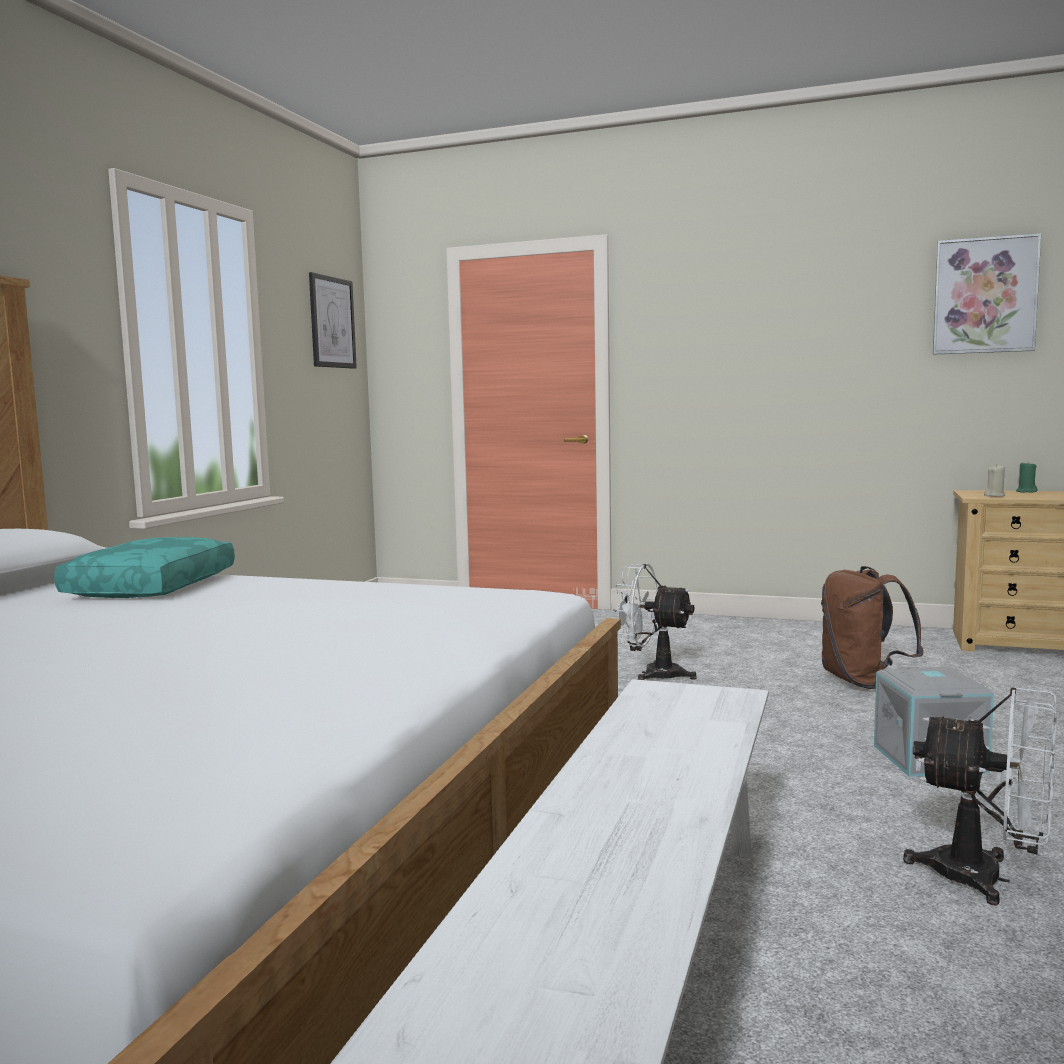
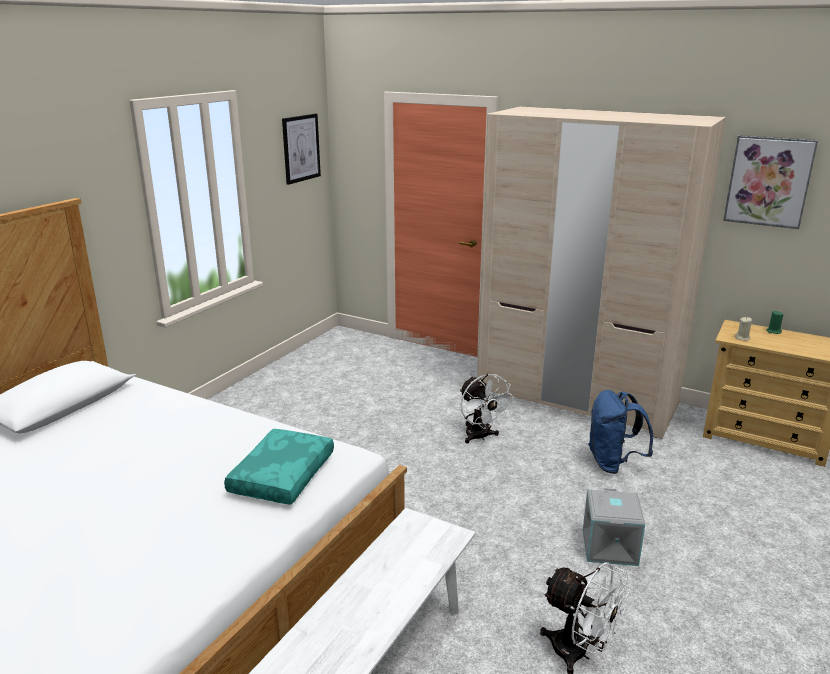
camera: 10 degrees right, 15 degrees up
(151, 586) = (149, 414): turquoise pillow -> turquoise pillow (281, 475)
(652, 674) = (480, 437): white fan -> white fan turned 150 degrees counterclockwise
(761, 632) = (575, 398): none -> beige wardrobe
(863, 682) = (613, 463): brown backpack -> blue backpack

